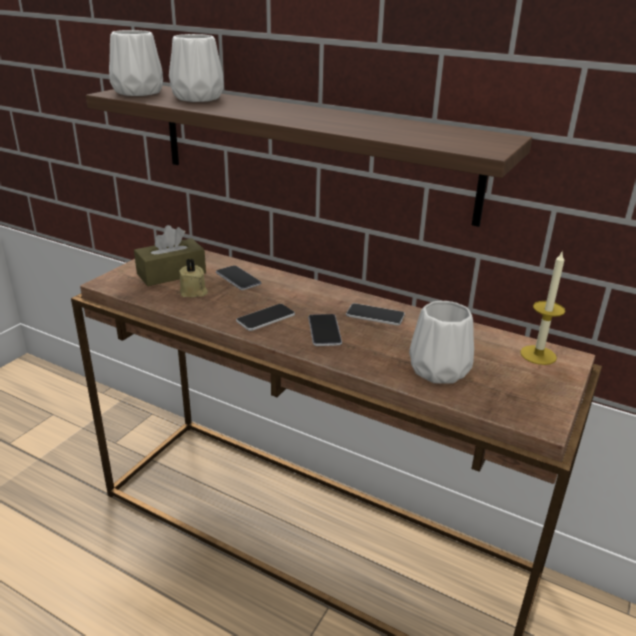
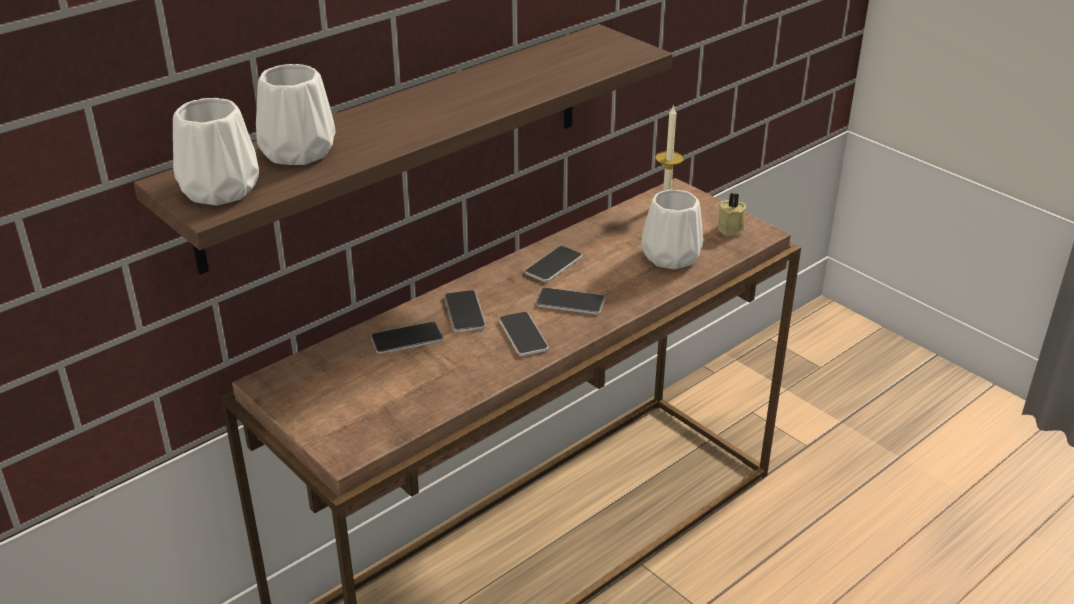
camera: 70 degrees left, 5 degrees up
(171, 273) = (355, 391): brown tissue box -> none
(193, 292) = (425, 379): beige candle -> beige candle (732, 228)
(283, 292) = (465, 312): none -> phone

